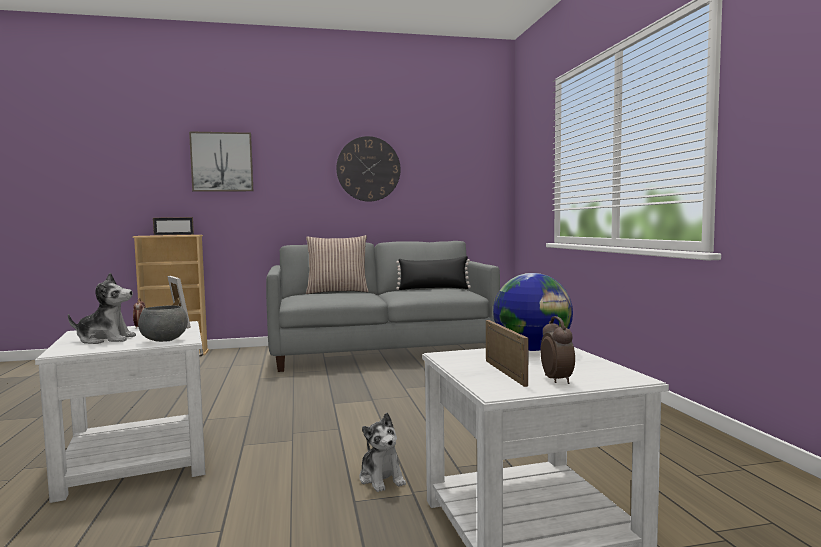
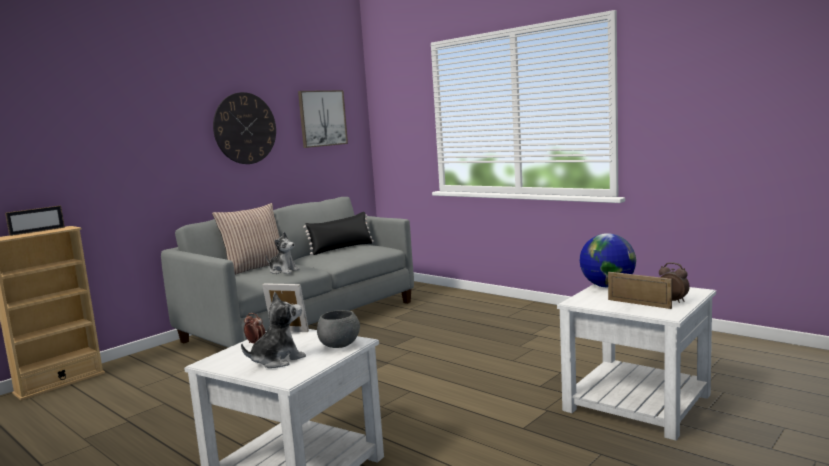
camera: 35 degrees left, 5 degrees up
(222, 162) = (82, 131): picture -> picture (322, 118)
(381, 478) = (511, 409): plush toy -> plush toy (283, 271)

